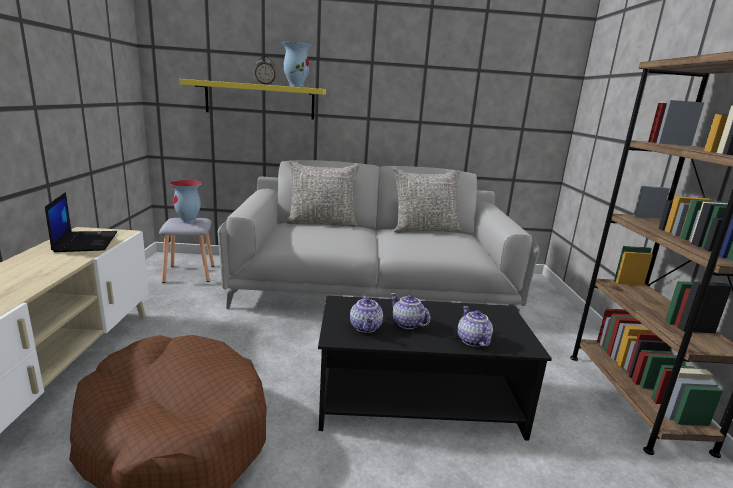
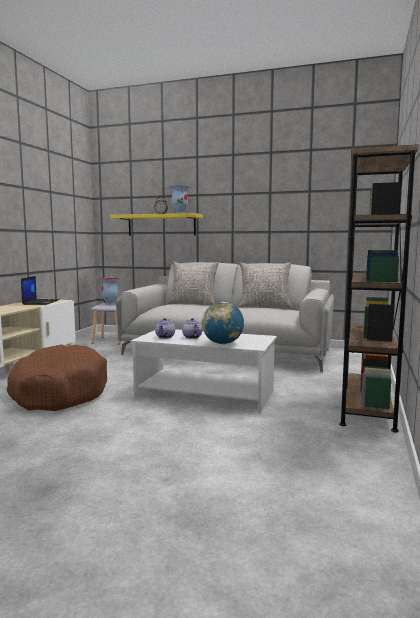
camera: 20 degrees right, 10 degrees down
(419, 400) = (206, 394): black coffee table -> white coffee table
(472, 340) = (222, 343): teapot -> globe

